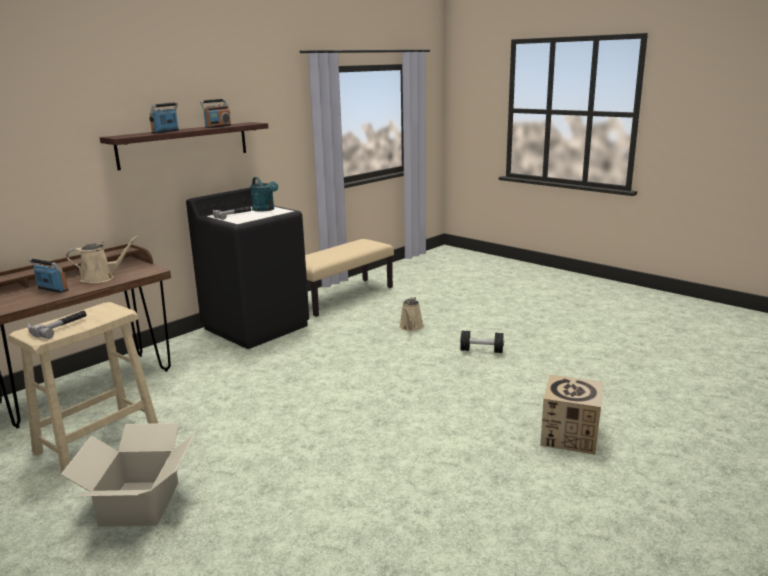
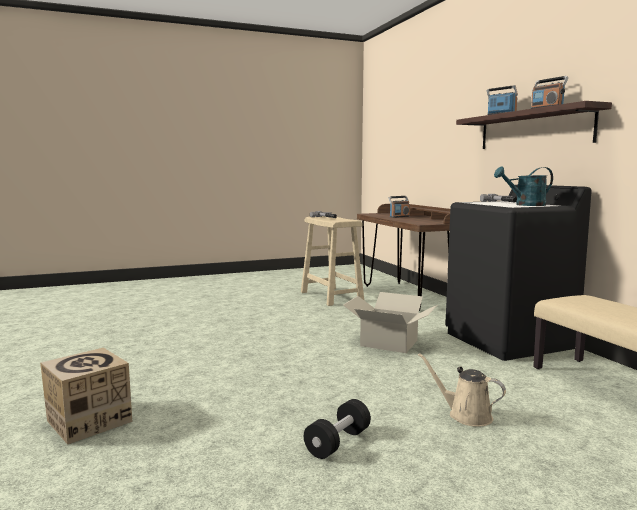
camera: 115 degrees right, 10 degrees down
(101, 278) = (414, 219): beige watering can -> none
(140, 503) = (253, 301): cardboard box -> cardboard box (389, 343)

